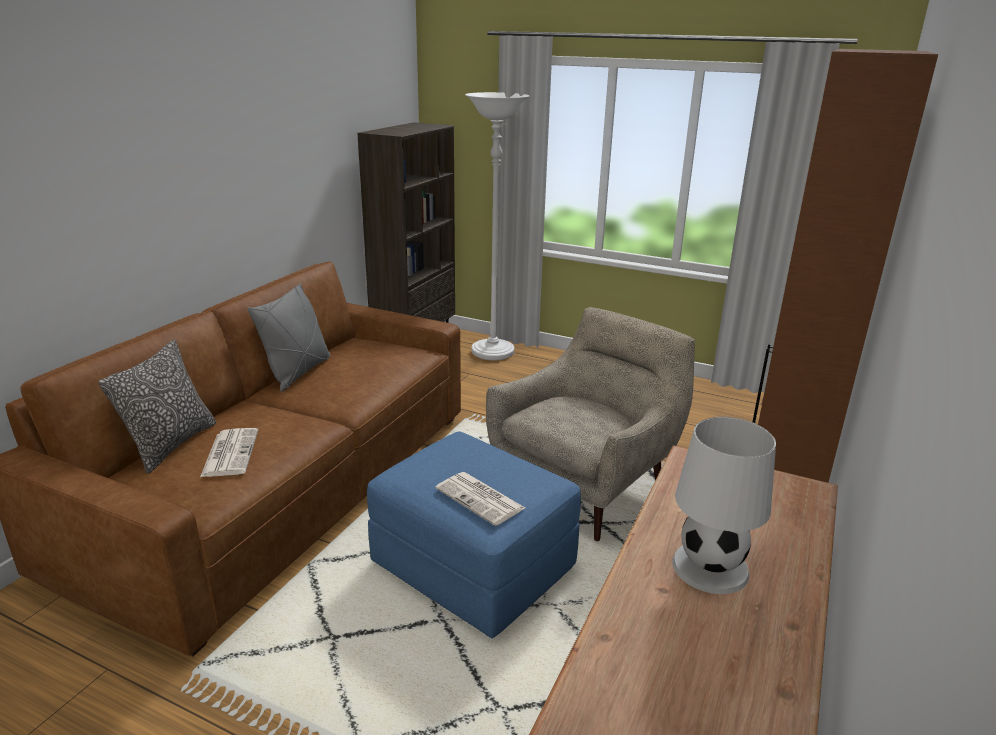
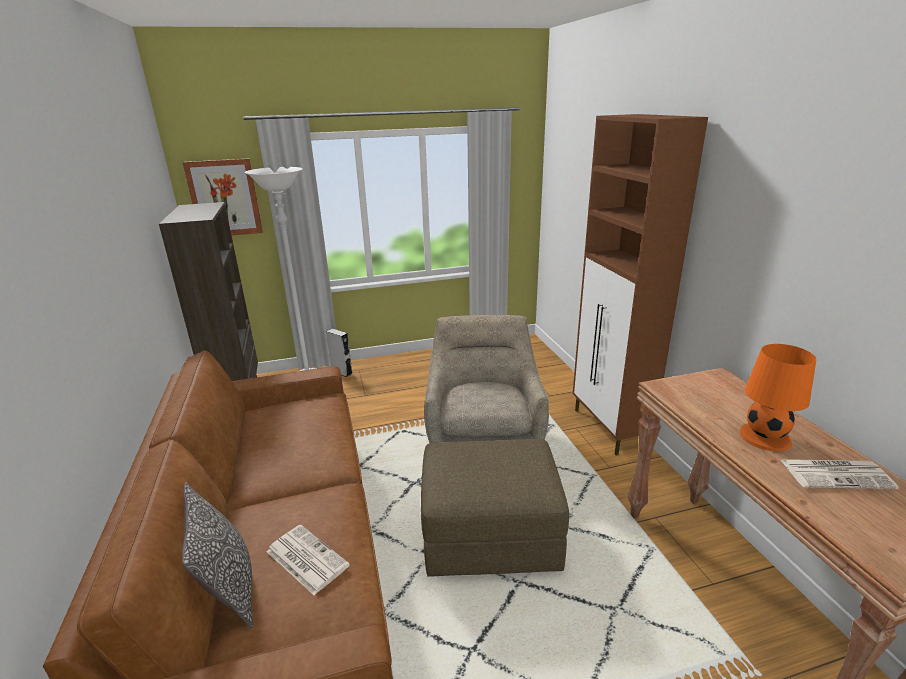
camera: 40 degrees left, 0 degrees up
(298, 372) = (247, 461): grey pillow -> none
(461, 122) = (224, 198): none -> picture
(474, 567) = (490, 534): blue ottoman -> brown ottoman
(481, 499) = (518, 479): newspaper -> newspaper (836, 474)
(533, 357) = (342, 372): none -> grey speaker
(709, 566) = (764, 437): white table lamp -> orange table lamp

